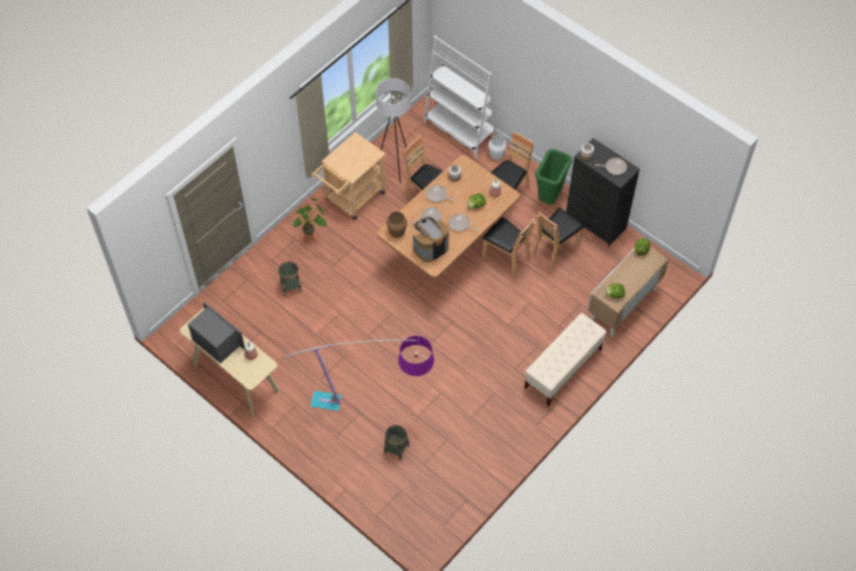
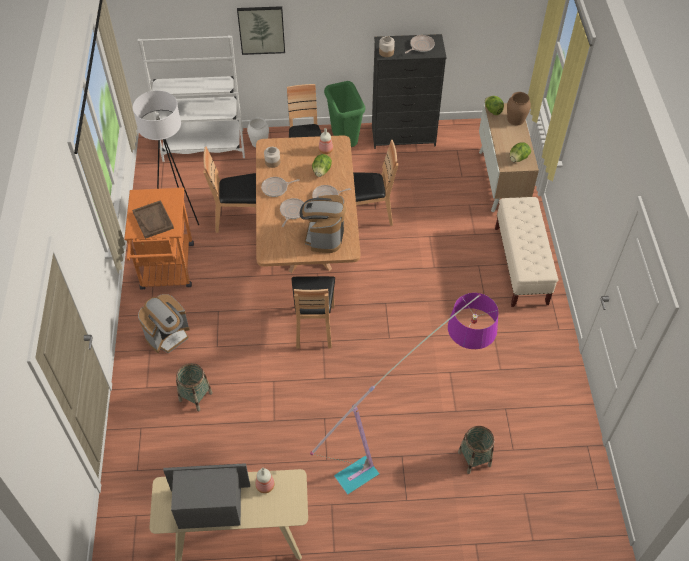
camera: 45 degrees left, 5 degrees down
(312, 239) = (168, 335): potted plant -> coffee machine
(347, 161) = (153, 220): none -> brown tray
(352, 199) = (167, 271): beige cart -> orange cart
(397, 231) = (275, 246): brown vase -> brown vase (515, 119)
(522, 81) = (261, 29): none -> picture
(555, 249) = (397, 179): brown chair -> brown chair (314, 326)

